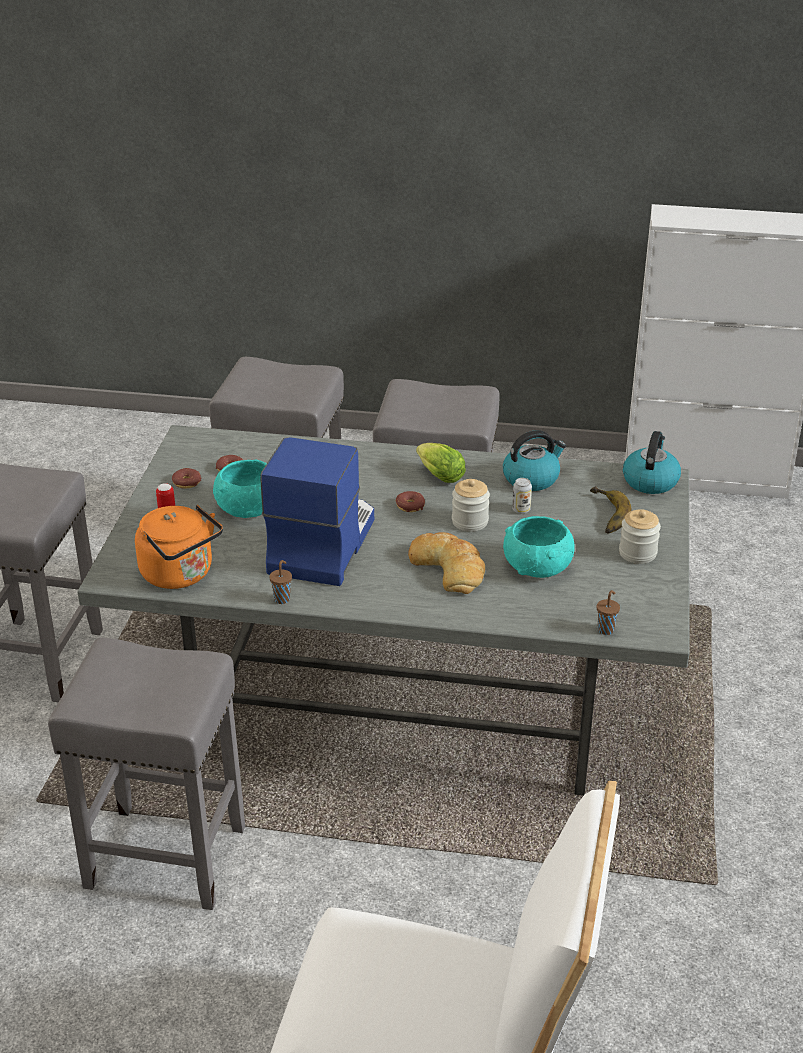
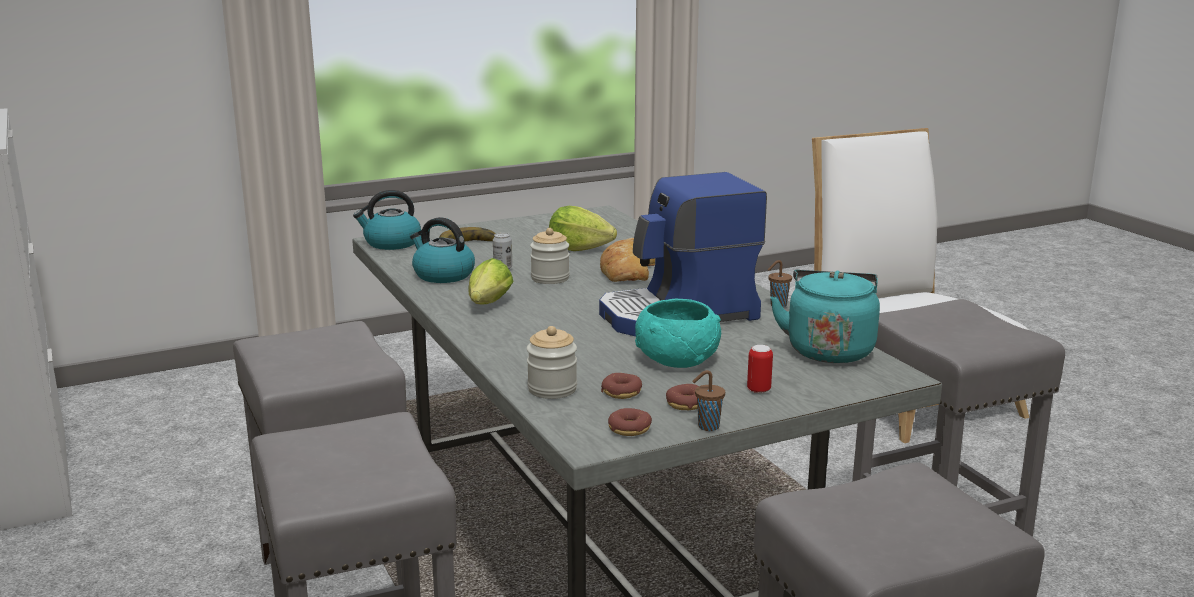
camera: 125 degrees left, 15 degrees down
(180, 575) = (829, 349): orange kettle -> turquoise kettle
(410, 506) = (560, 301): donut -> donut (629, 429)
(537, 566) = (579, 249): turquoise bowl -> lettuce
(606, 629) = (622, 222): brown cup -> brown cup (707, 427)
(637, 553) = (511, 230): jar -> jar (552, 389)

